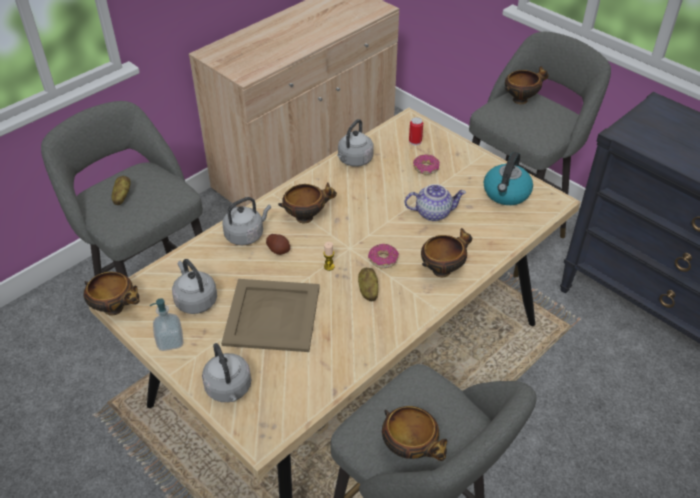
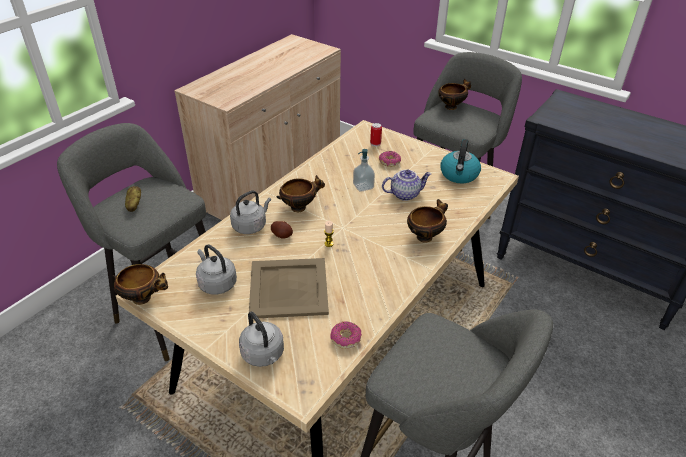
camera: 10 degrees left, 5 degrees down
(170, 341) = (200, 320): soap dispenser -> soap dispenser (363, 186)
(354, 160) = (329, 161): grey kettle -> none
(368, 291) = (367, 259): potato -> none
(383, 259) = (373, 233): donut -> donut (345, 338)
(411, 449) = (442, 384): bowl -> none

